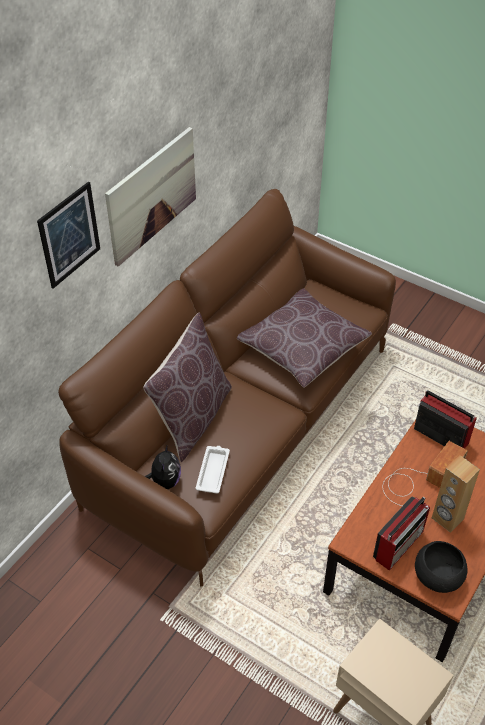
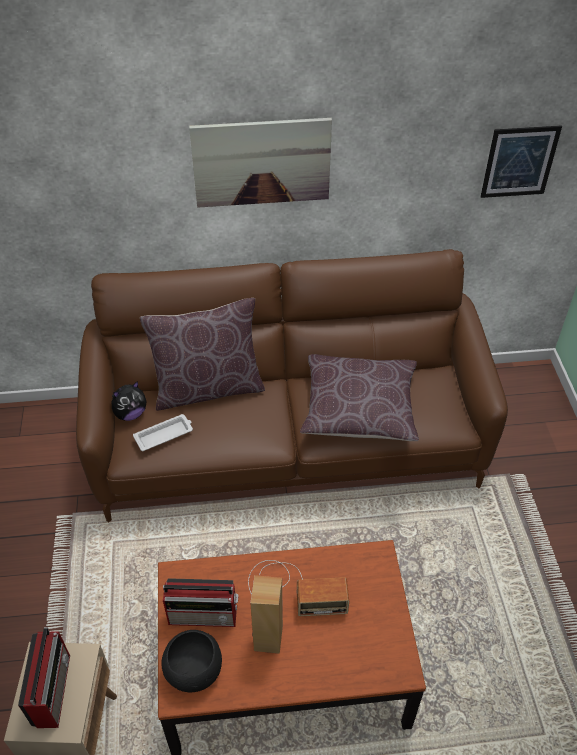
camera: 50 degrees right, 0 degrees up
(69, 235) = (134, 142): picture -> picture (519, 162)
(439, 434) = (365, 573): radio -> radio (52, 688)

